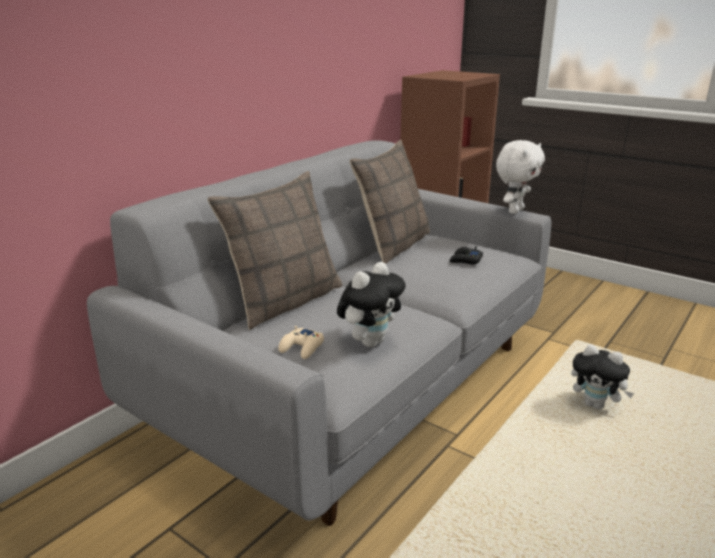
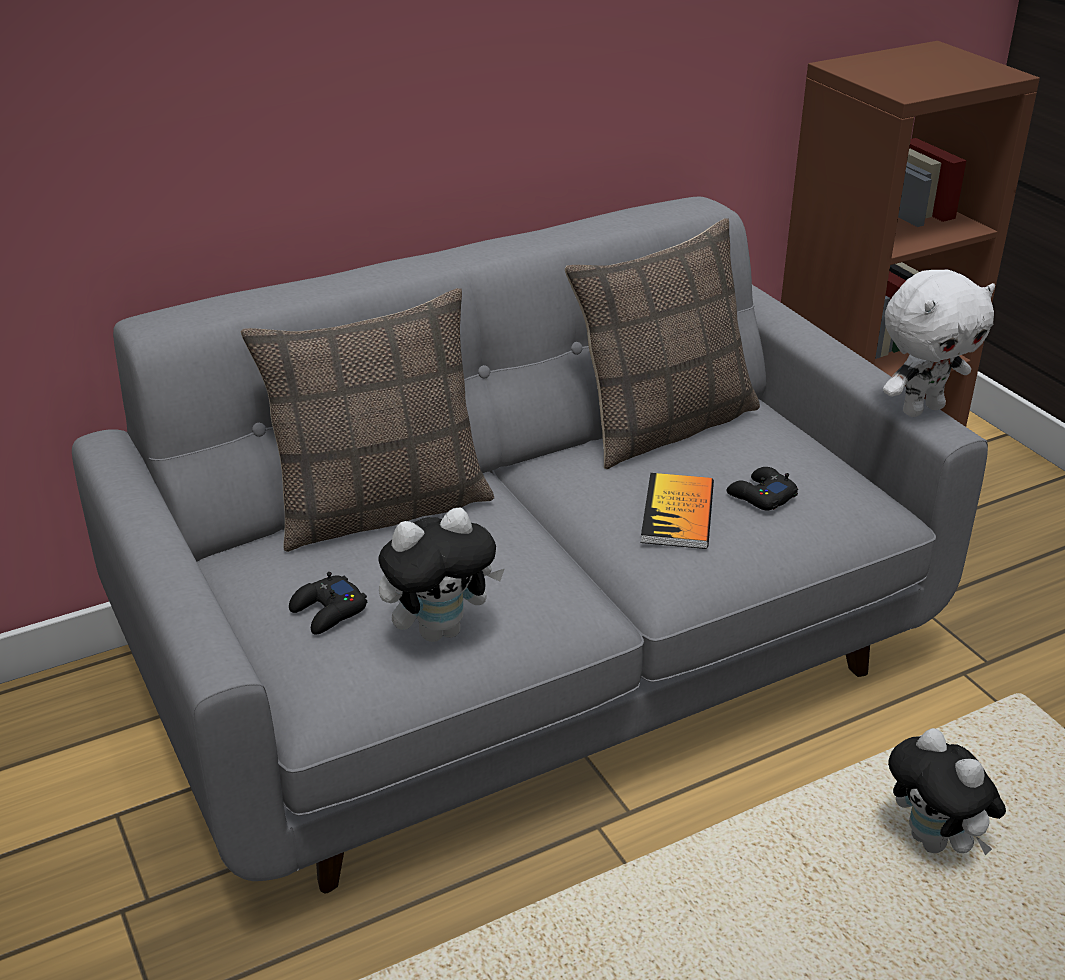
camera: 25 degrees right, 10 degrees up
(302, 348) = (328, 611): beige game controller -> black game controller
(436, 273) = (678, 513): none -> book

